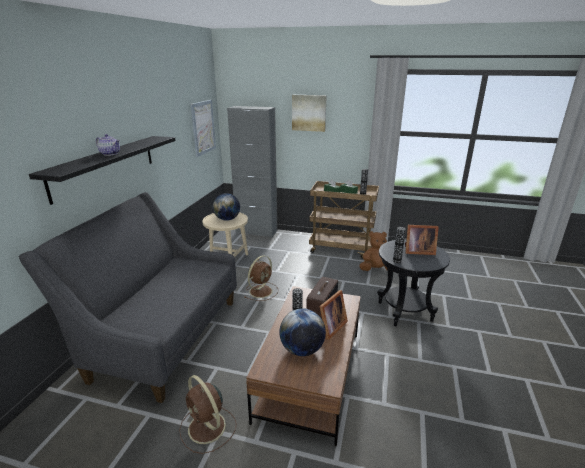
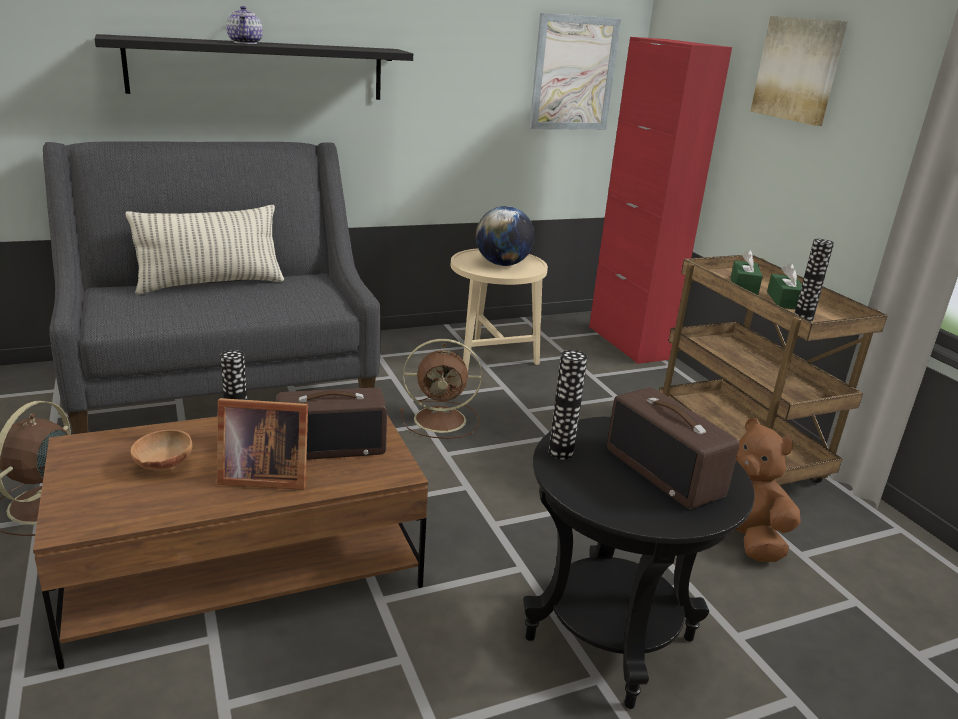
camera: 50 degrees right, 0 degrees up
(147, 288) = (211, 284): none -> pillow
(256, 231) = (628, 343): grey cabinet -> red cabinet
(302, 350) = (162, 466): globe -> brown bowl
(417, 251) = (665, 472): picture frame -> radio

